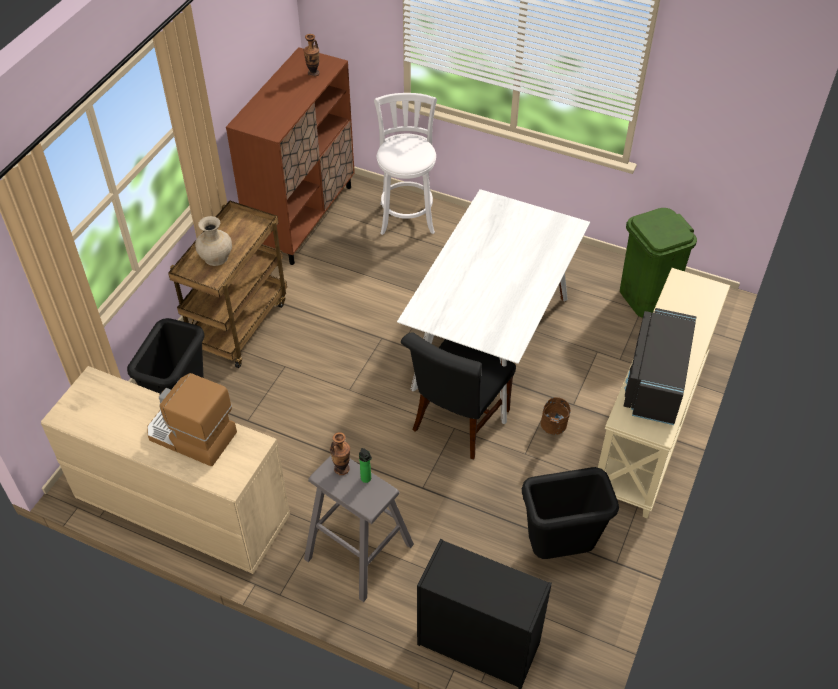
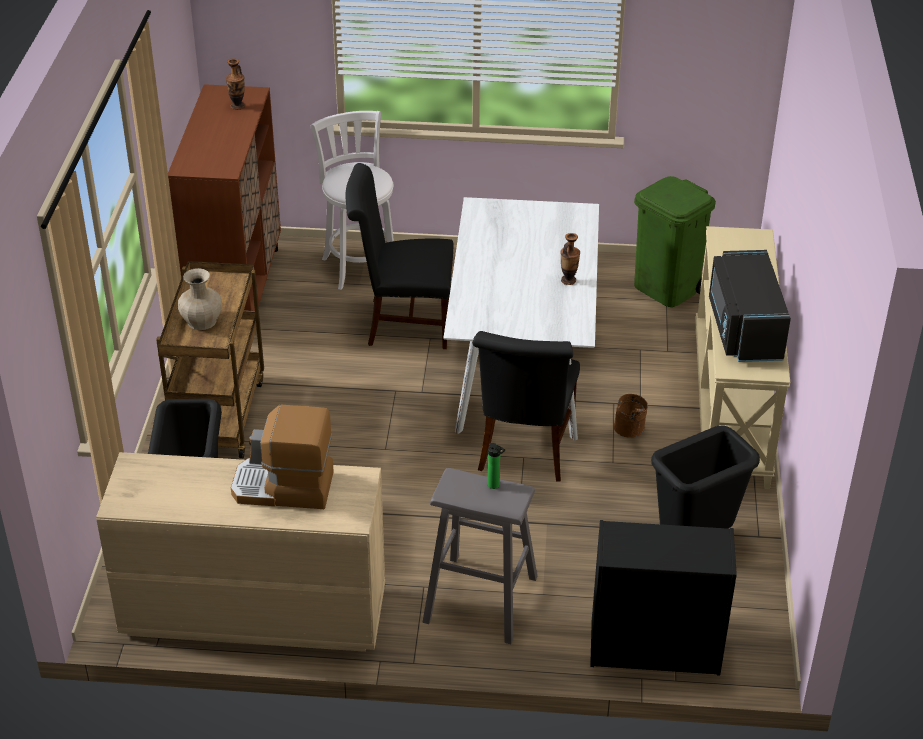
camera: 20 degrees left, 10 degrees down
(342, 469) = (462, 482): vase -> vase (568, 280)
(415, 277) = (402, 323): none -> black chair

